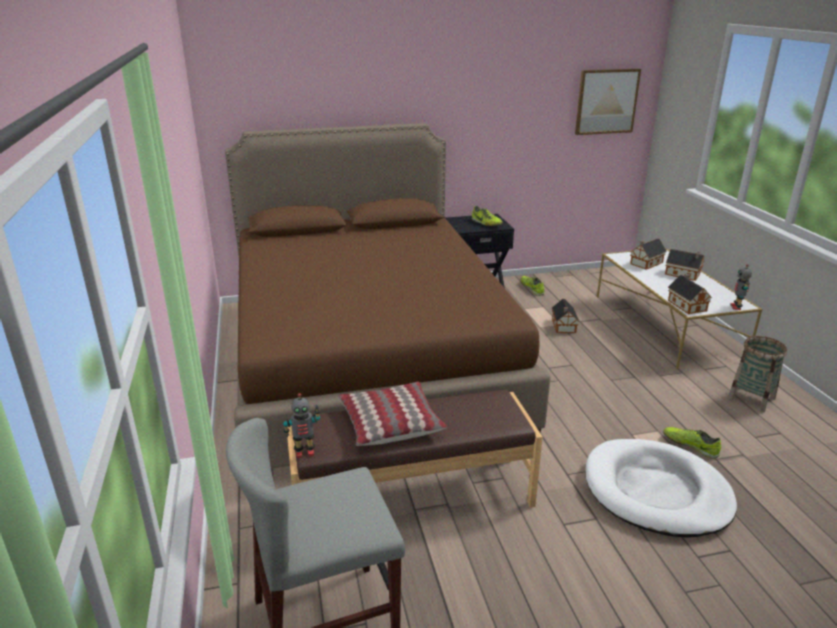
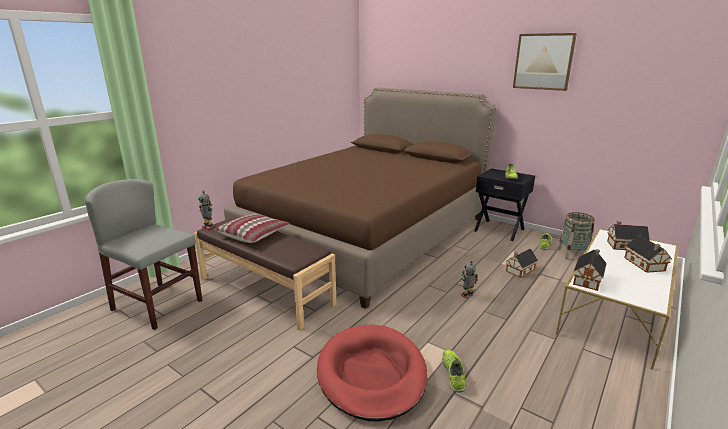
camera: 50 degrees right, 5 degrees down
(606, 101) = (662, 93): picture -> picture (543, 61)
(656, 492) = (371, 374): white dog bed -> red dog bed
(736, 307) = (640, 302): toy robot -> toy robot (467, 295)
(751, 398) = (582, 389): basket -> basket (573, 254)

